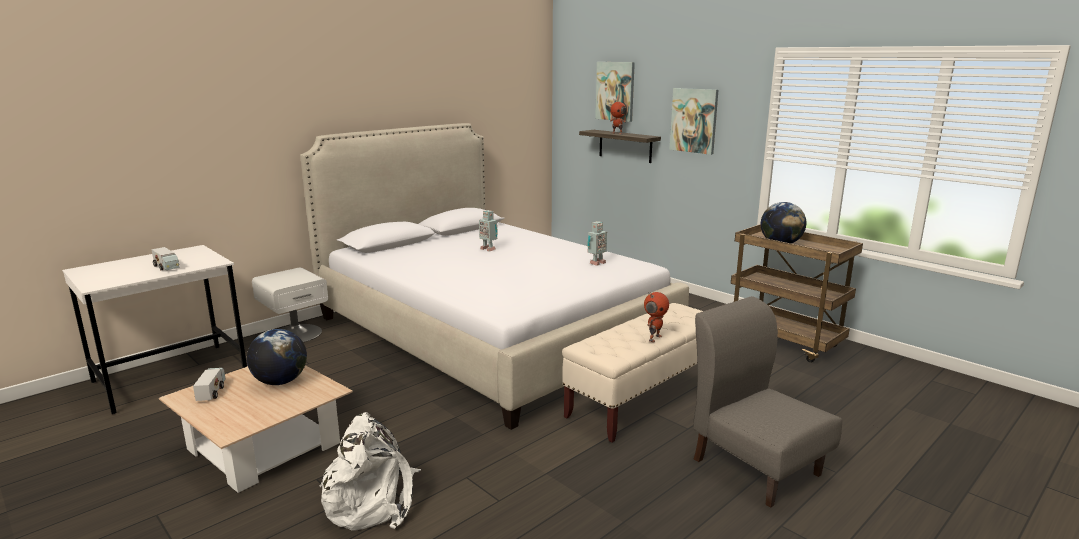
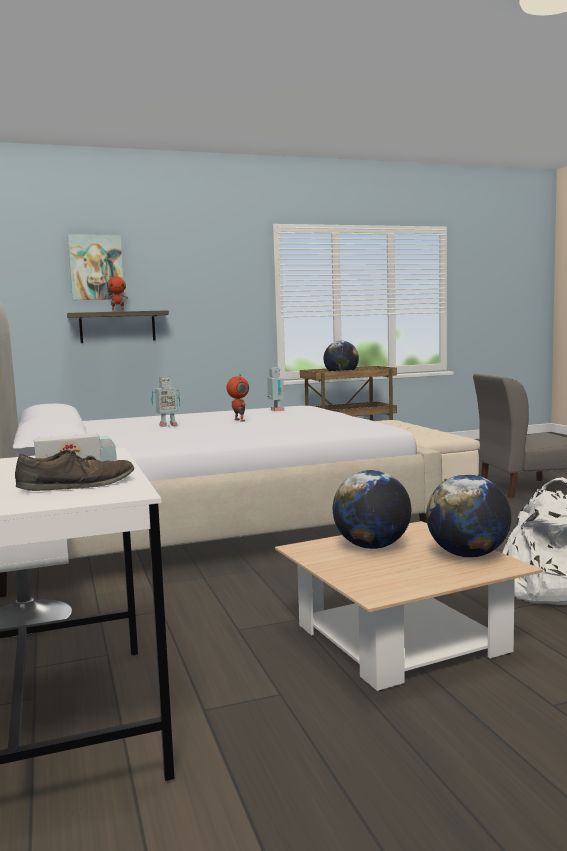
camera: 65 degrees left, 10 degrees down
(123, 275) = (77, 485): none -> brown shoe
(211, 392) = (375, 578): toy truck -> none
(256, 416) = (468, 555): none -> globe
(654, 338) = (431, 429): toy robot -> toy robot (238, 420)
(694, 120) = (201, 291): picture -> none

